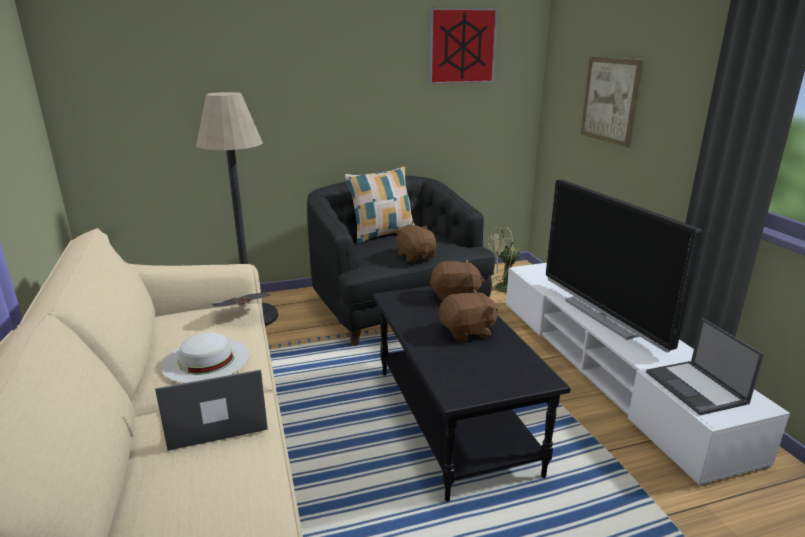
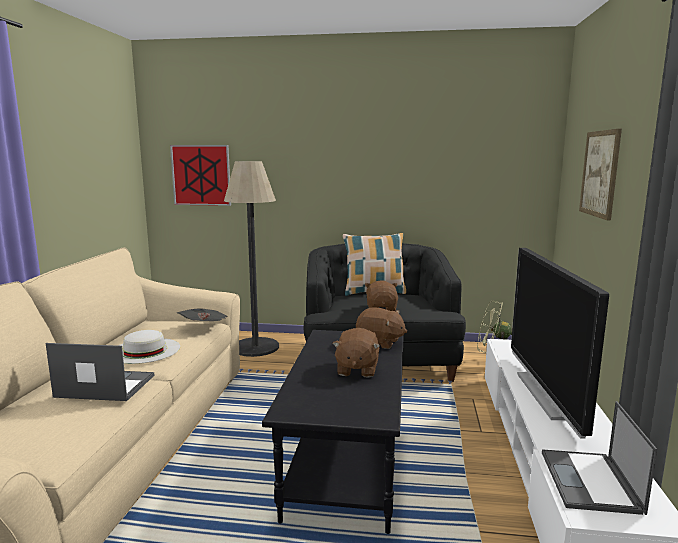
camera: 25 degrees right, 10 degrees down
(462, 46) = (472, 129): picture -> picture (201, 175)
(467, 332) = (356, 369): brown plush toy -> brown plush toy turned 90 degrees clockwise

